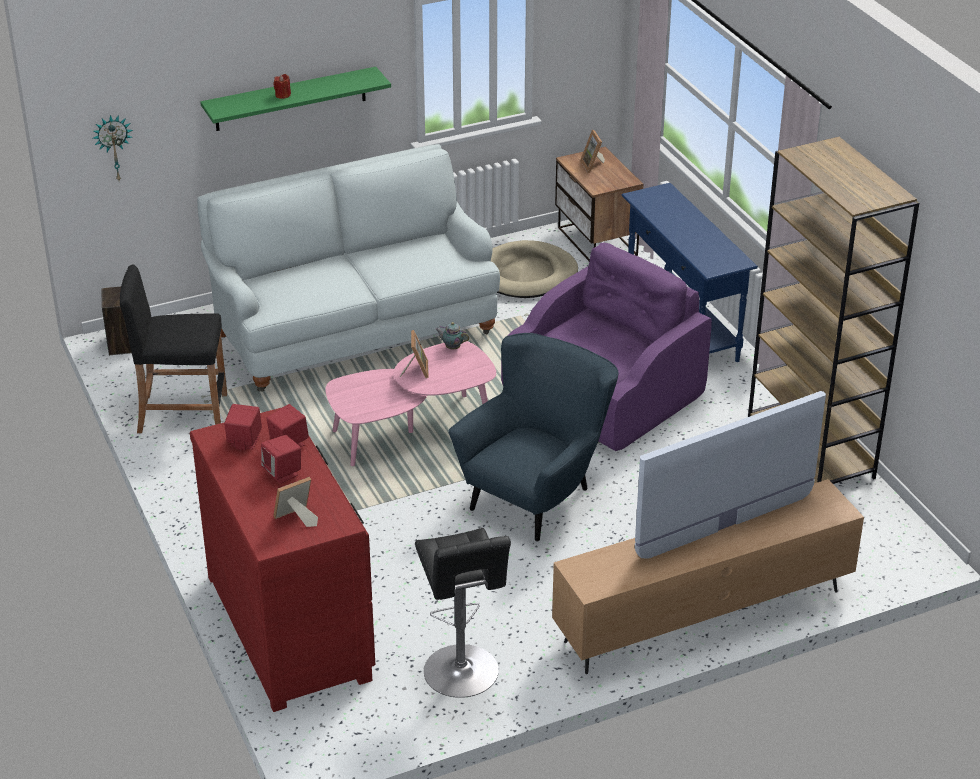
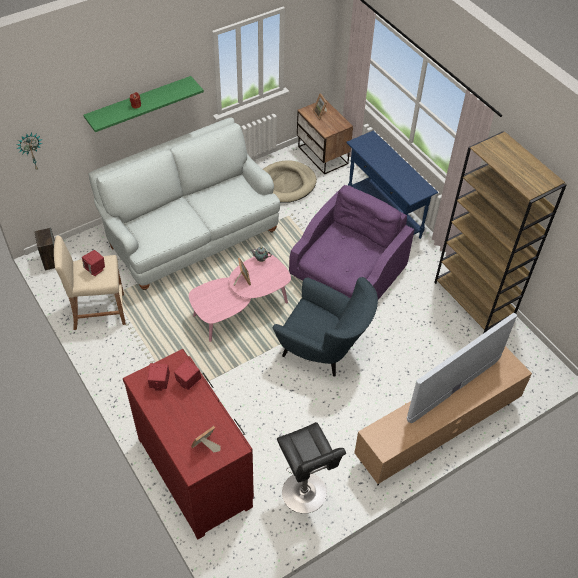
camera: 10 degrees left, 15 degrees up
(182, 413) = (99, 311): black stool -> beige stool
(283, 473) = (189, 408): red speaker -> red speaker (95, 269)
(536, 495) = (323, 352): blue armchair -> blue armchair turned 90 degrees clockwise

